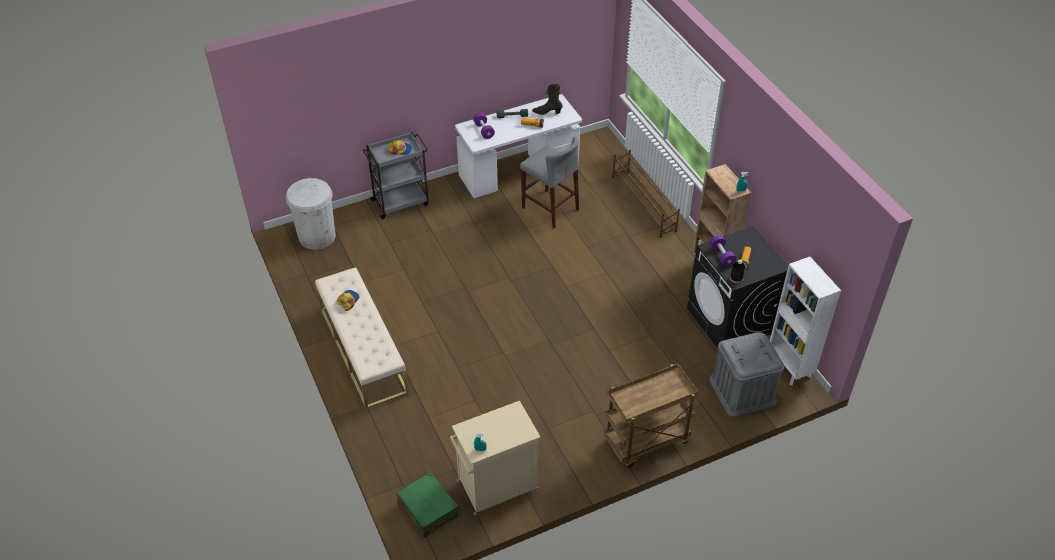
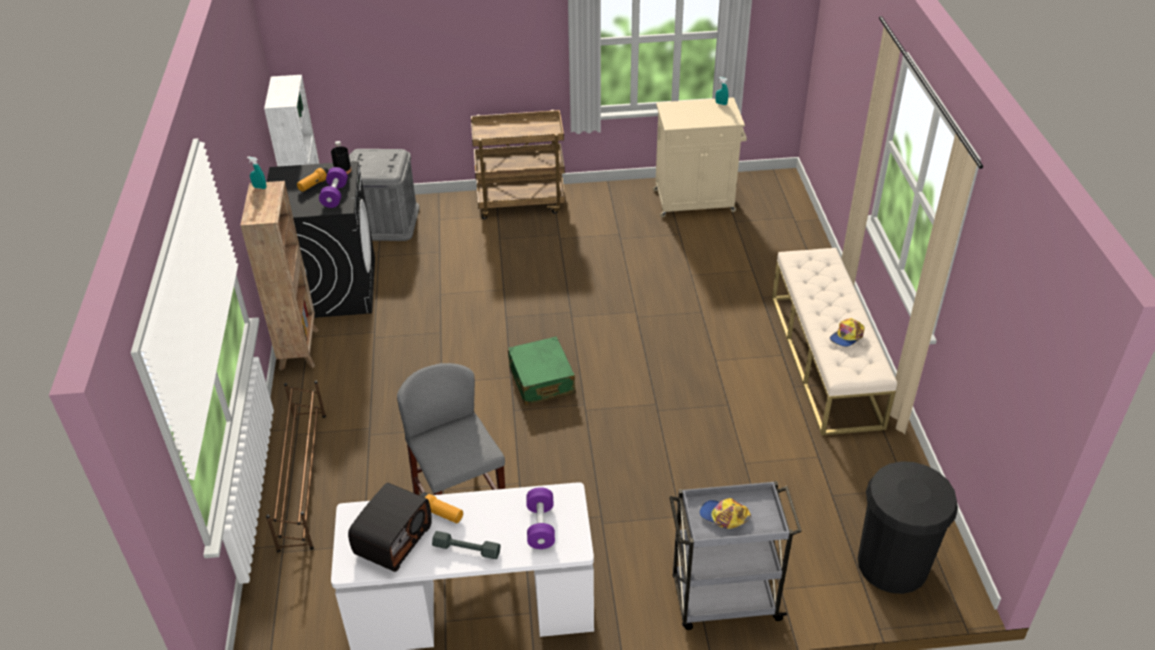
camera: 160 degrees left, 5 degrees down
(317, 236) = (892, 564): white trash can -> black trash can
(428, 509) = (772, 198): green suitcase -> green suitcase (541, 380)
(547, 112) = (392, 539): black boot -> radio

